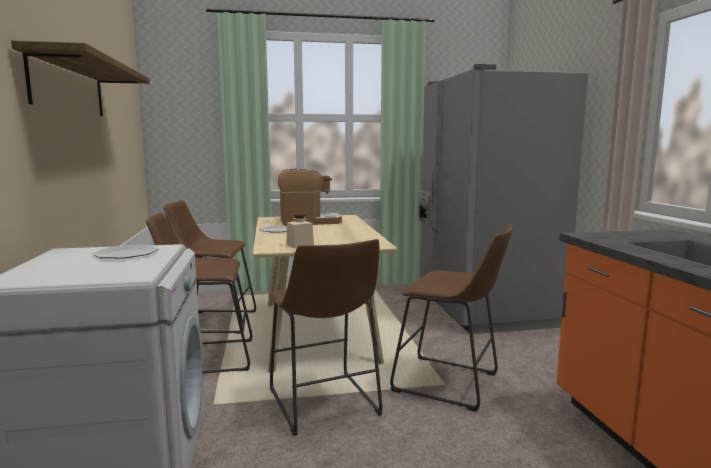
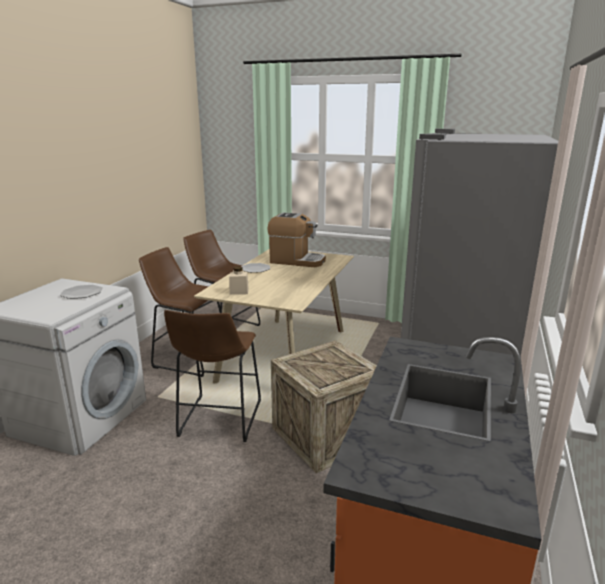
camera: 30 degrees right, 10 degrees up
(69, 87) = (93, 160): shelf -> none
(451, 384) = (326, 435): brown stool -> crate

